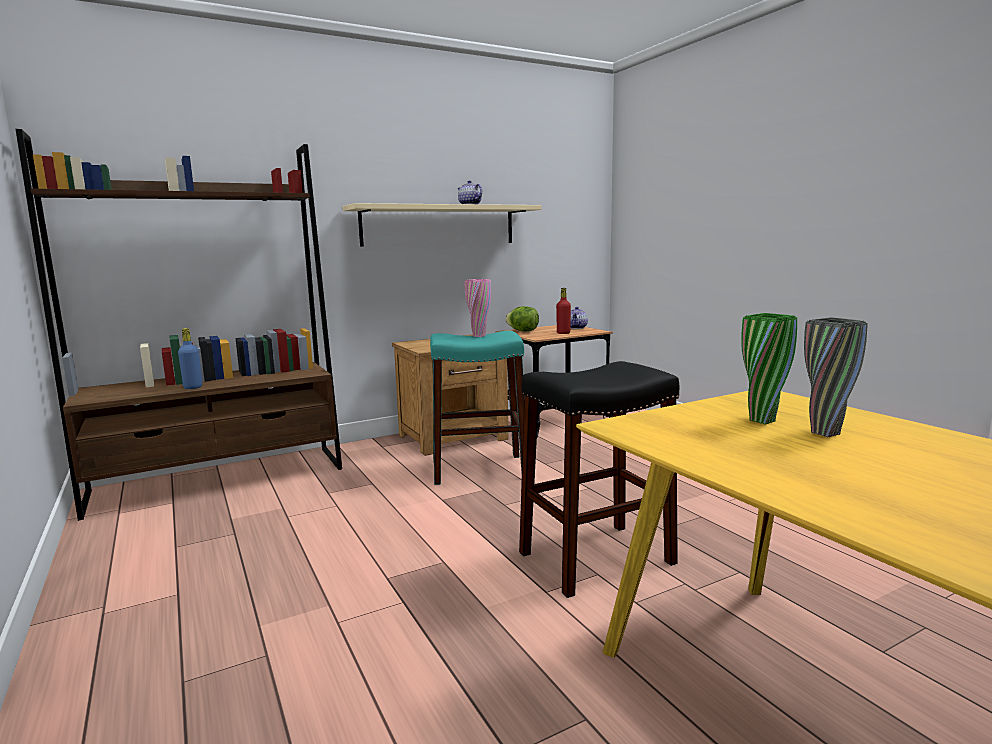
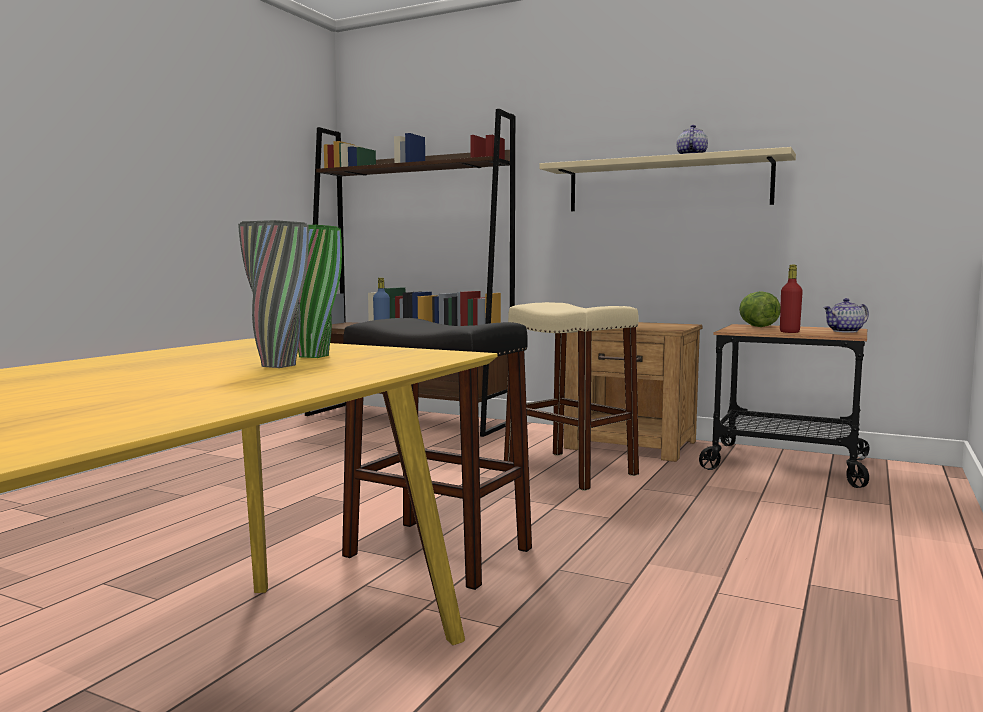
camera: 55 degrees right, 5 degrees down
(479, 336) = (577, 307): pink vase -> none
(479, 469) = (570, 470): turquoise stool -> beige stool

